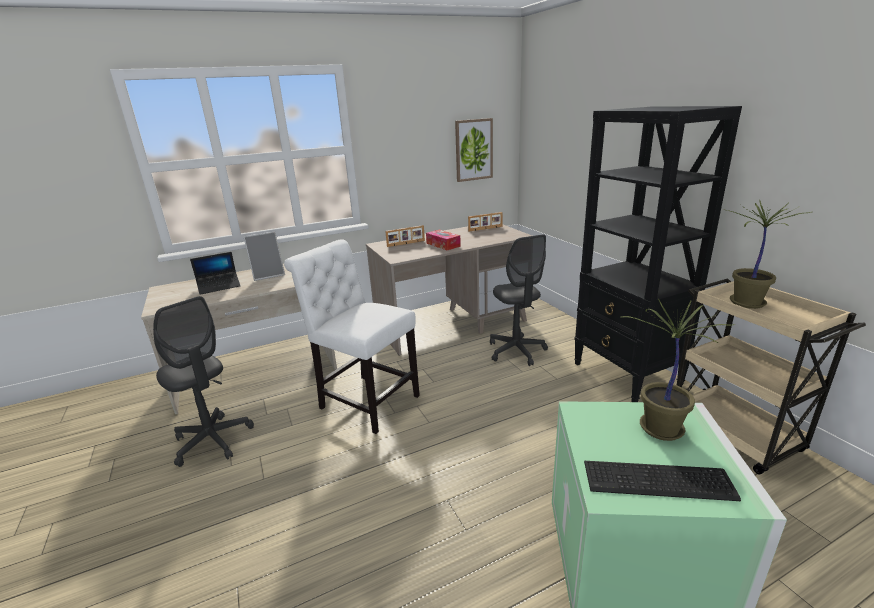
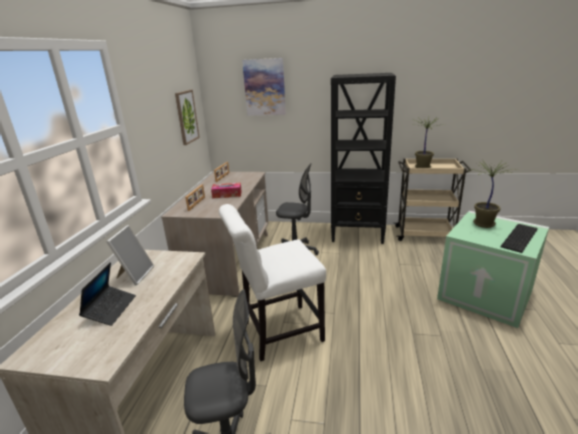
camera: 55 degrees left, 0 degrees up
(574, 121) = (264, 87): none -> picture

